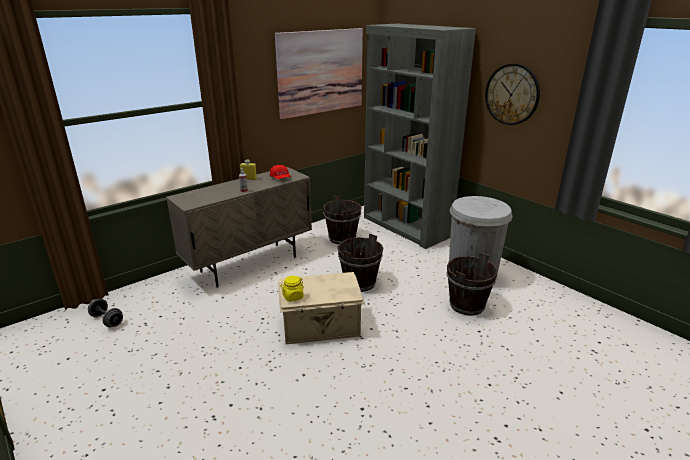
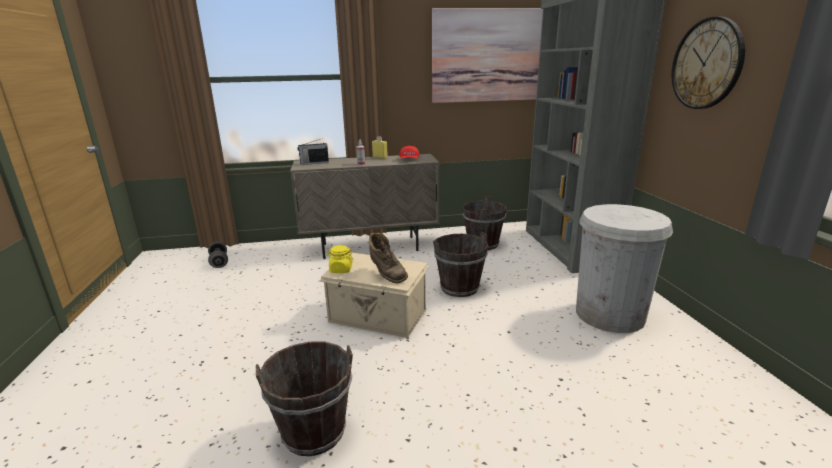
camera: 30 degrees right, 5 degrees down
(194, 197) = (314, 163): none -> radio
(334, 291) = (386, 275): none -> brown boot
(466, 305) = (571, 345): brown bucket -> brown bucket (314, 431)

